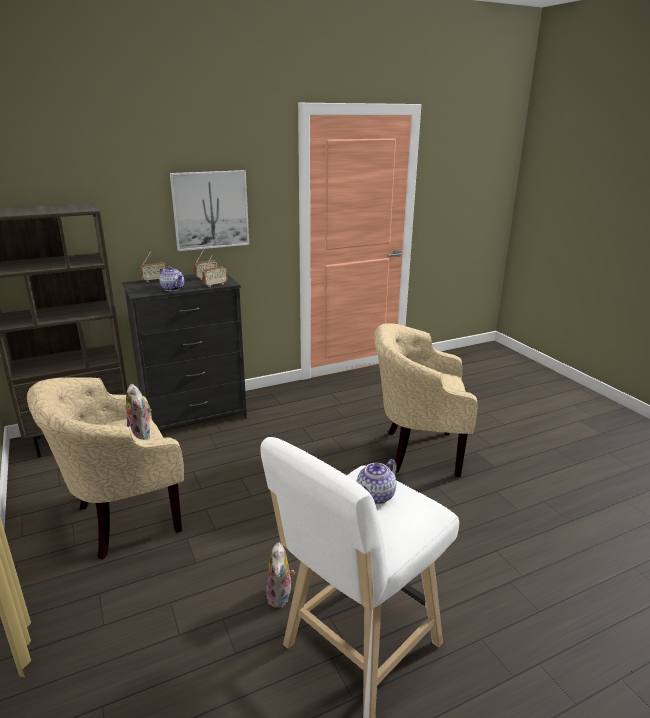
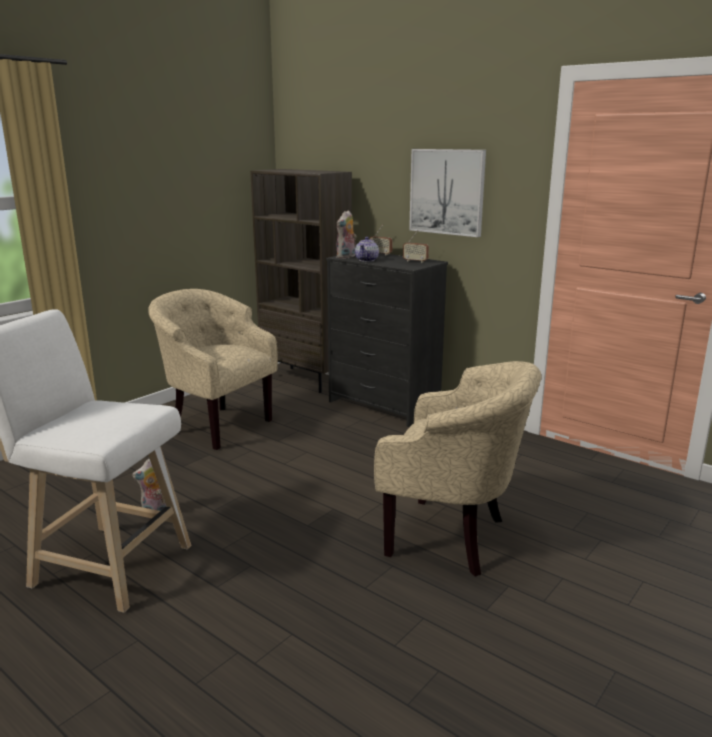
camera: 65 degrees right, 5 degrees down
(142, 437) = (222, 356): plush toy -> plush toy (346, 257)
(215, 285) = (398, 265): radio -> none
(376, 496) = (115, 414): teapot -> none
(416, 452) = (453, 537): beige armchair -> beige armchair turned 135 degrees clockwise

